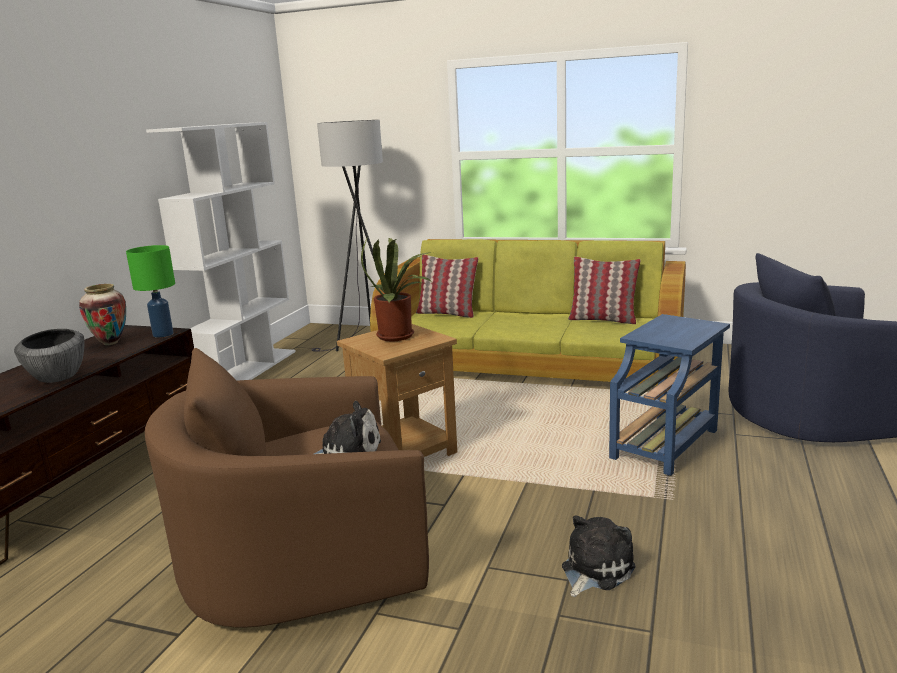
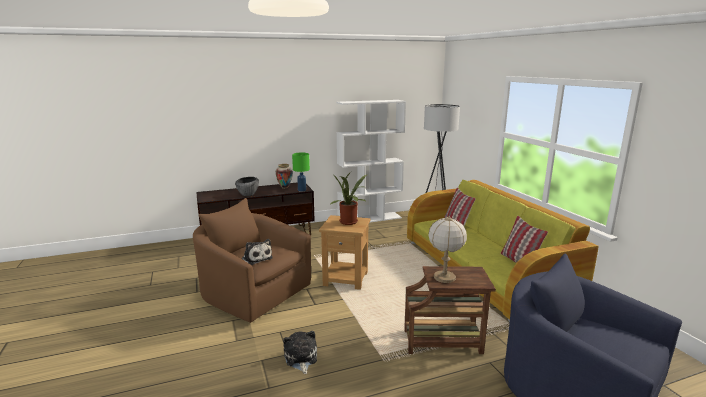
camera: 50 degrees right, 0 degrees up
(594, 570) = (300, 358): plush toy -> plush toy turned 105 degrees counterclockwise
(666, 443) = (444, 342): blue side table -> brown side table
(670, 336) = (444, 277): none -> table lamp

